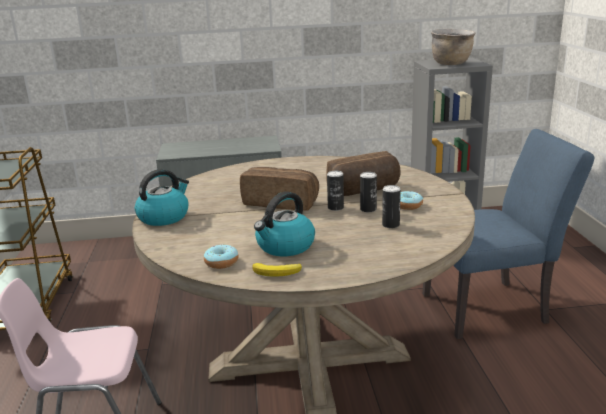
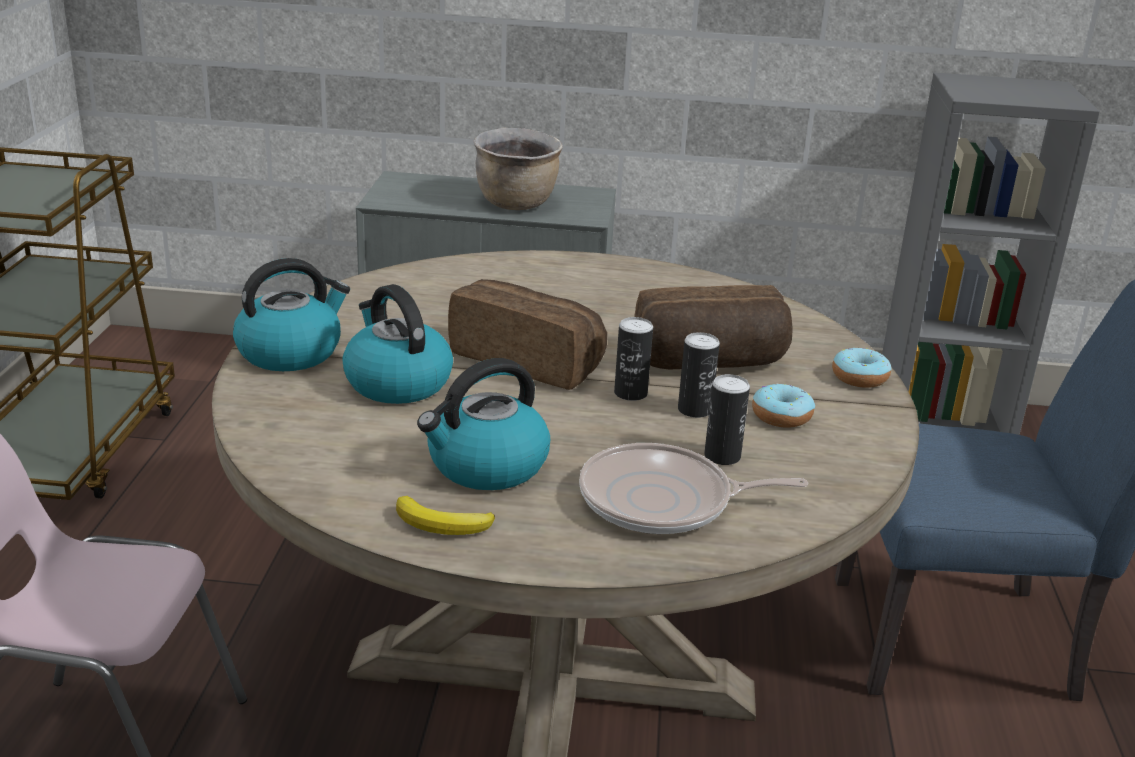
camera: 10 degrees right, 5 degrees up
(221, 262) = (348, 478): donut -> donut (859, 377)
(223, 221) = (396, 382): none -> kettle
(374, 246) = (663, 501): none -> frying pan
(451, 64) = (1009, 93): brown cooking pot -> brown cooking pot (517, 204)

